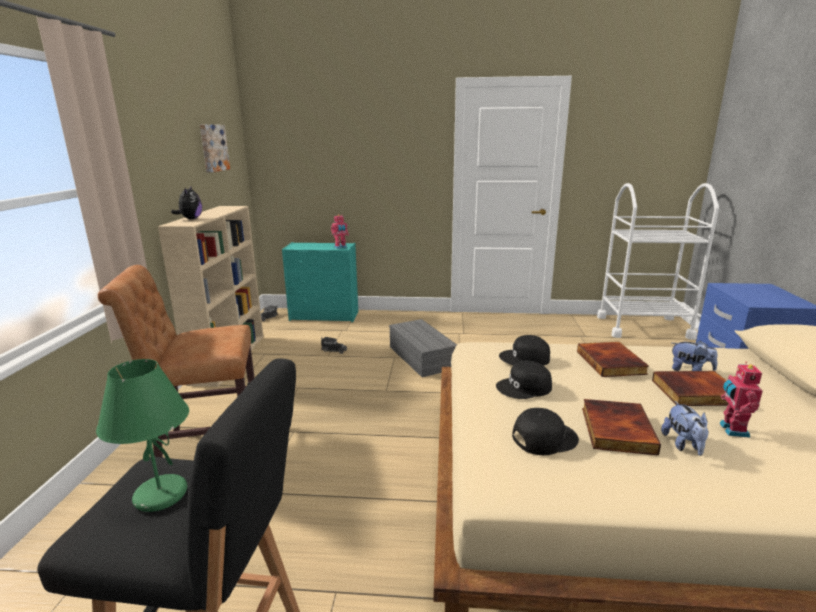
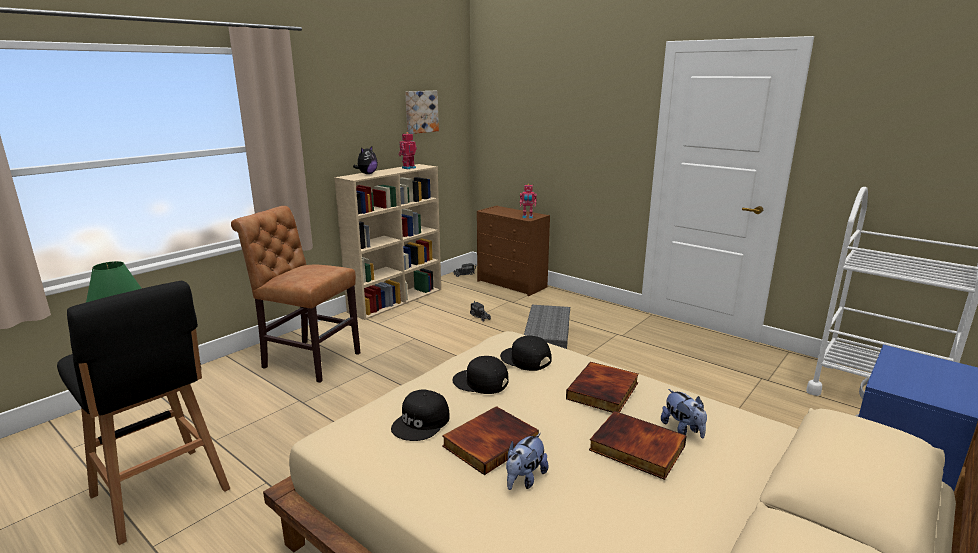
camera: 35 degrees right, 0 degrees up
(325, 316) = (512, 284): turquoise dresser -> brown dresser
(543, 438) = (422, 422): black cap -> black cap turned 105 degrees clockwise
(732, 430) = (601, 491): toy robot -> toy robot (408, 168)

